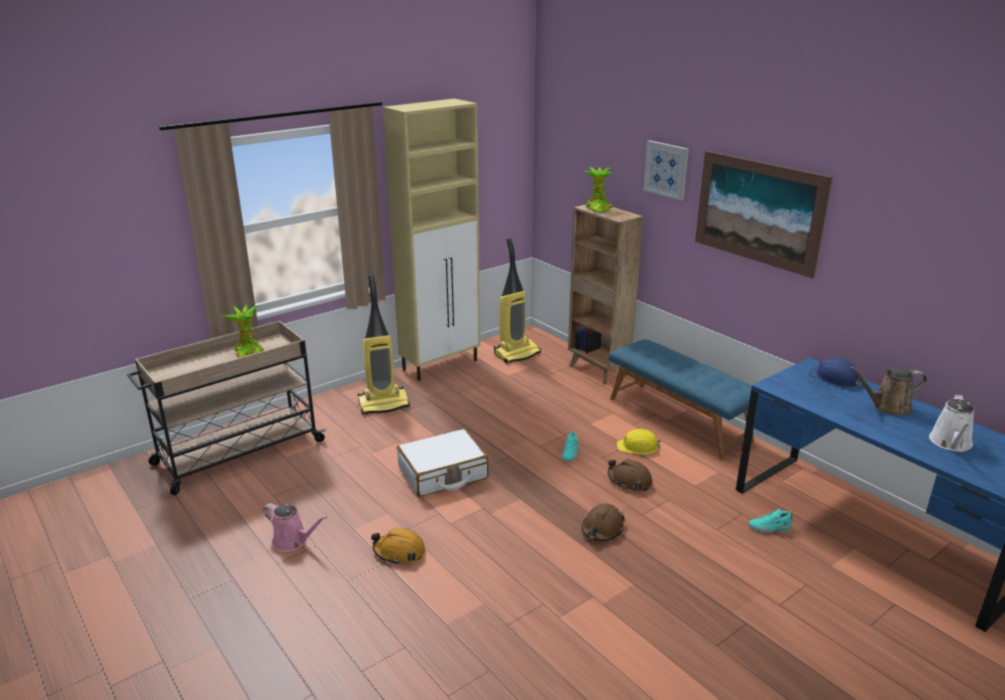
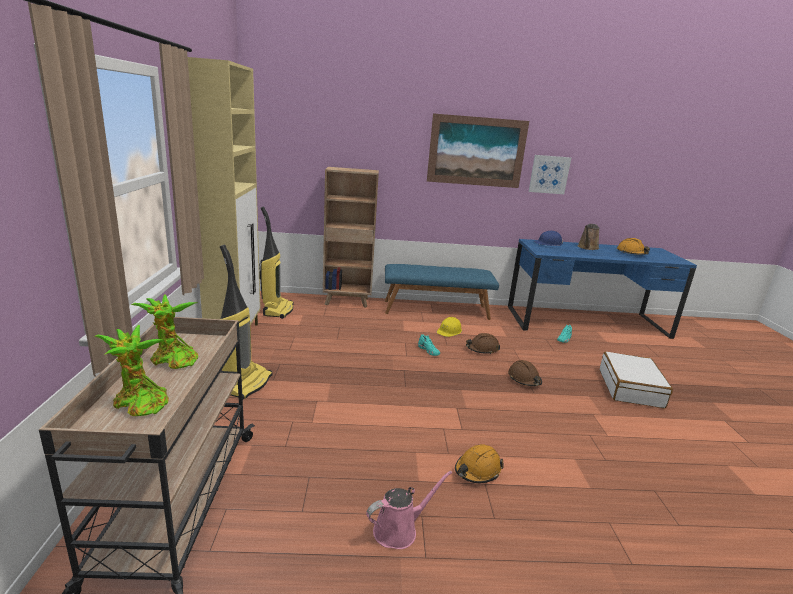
camera: 55 degrees left, 5 degrees down
(443, 473) = (390, 403): white suitcase -> white suitcase (631, 388)
(597, 208) = (341, 168): potted plant -> potted plant (139, 403)
(666, 169) = (396, 131): picture -> picture (549, 174)
(951, 443) = (631, 253): white watering can -> orange hard hat

